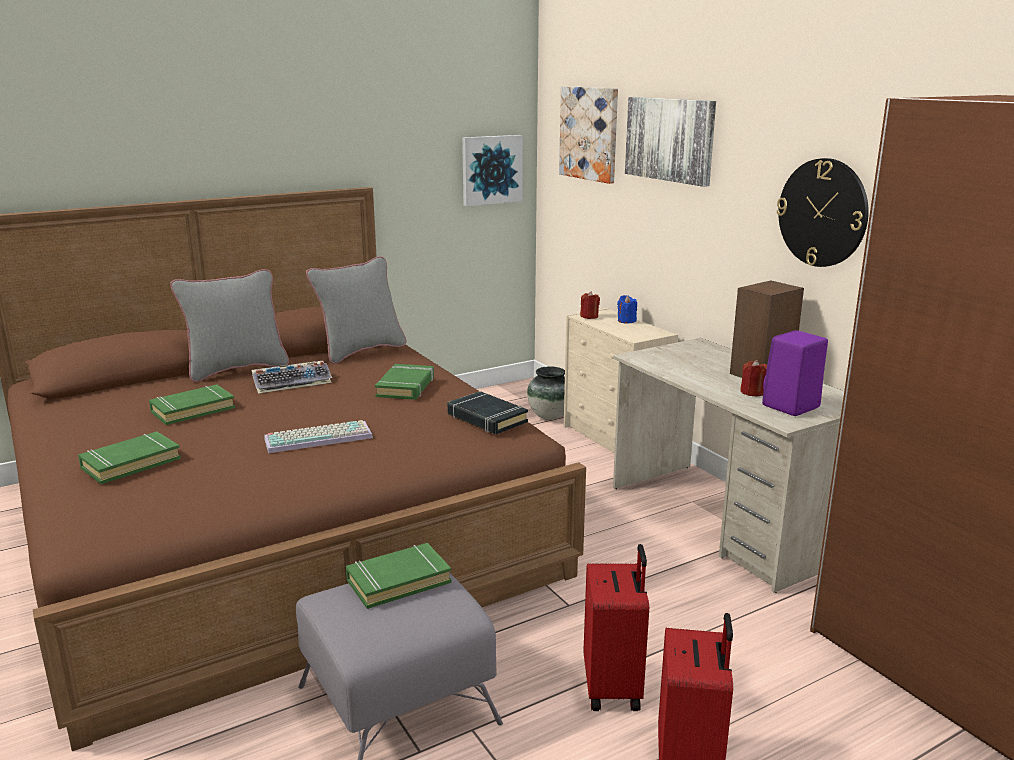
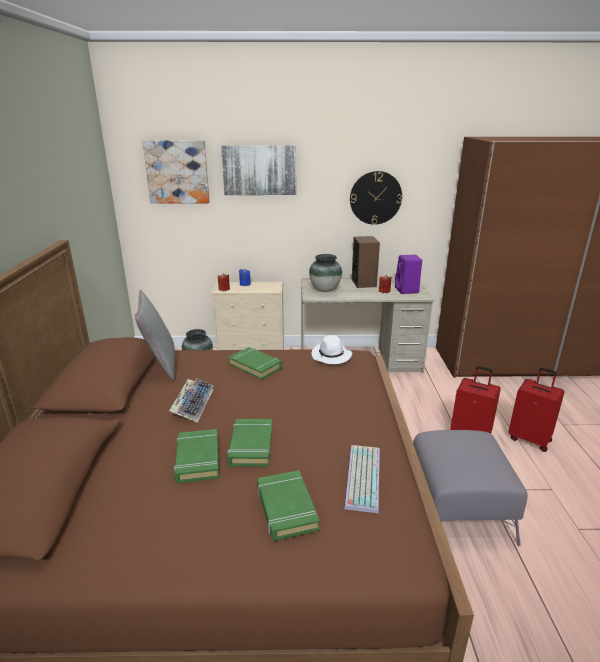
camera: 60 degrees left, 5 degrees up
(236, 369) = (126, 423): grey pillow -> none
(319, 437) = (311, 413): keyboard -> keyboard (361, 476)
(398, 581) = (449, 446): green book -> green book (251, 446)
(486, 418) = (331, 356): black book -> white hat
(491, 169) = (101, 208): picture -> none
(678, 358) = (324, 290): none -> vase

